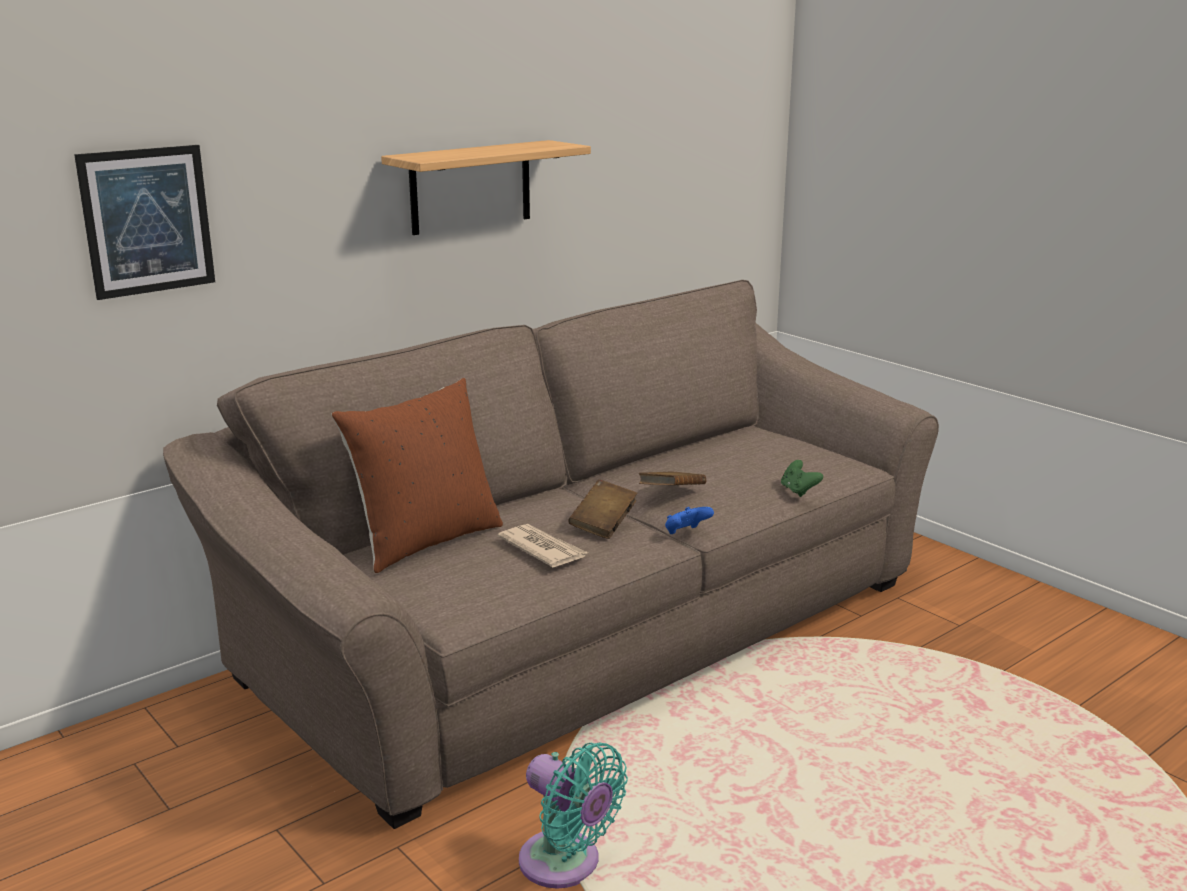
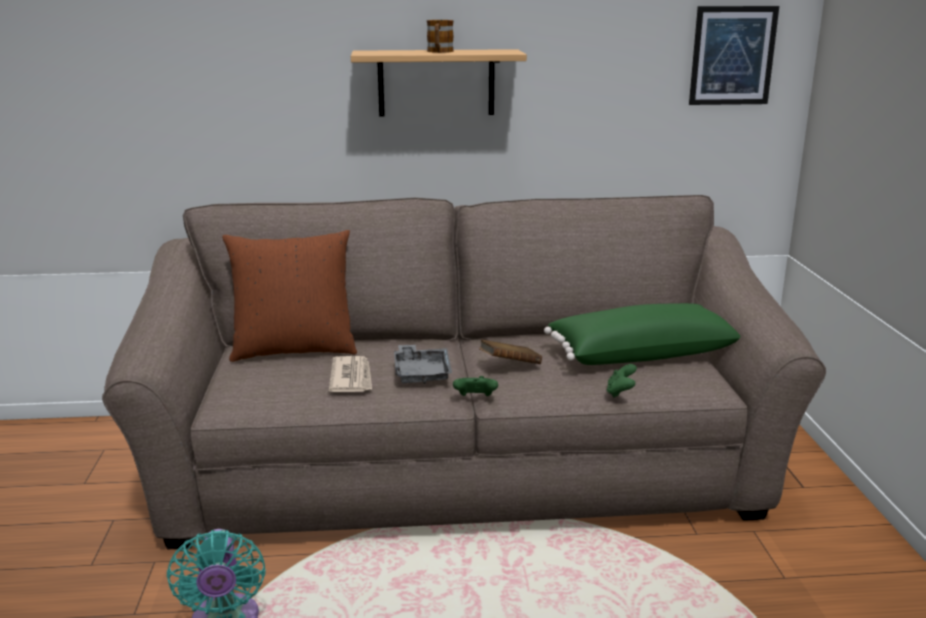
camera: 35 degrees right, 0 degrees up
(147, 221) = (163, 82): picture -> picture (732, 56)
(493, 150) = (439, 52): none -> mug
(603, 524) = (421, 373): brown book -> grey tray
(686, 533) = (475, 398): blue game controller -> green game controller
(762, 453) = (640, 354): none -> green pillow

